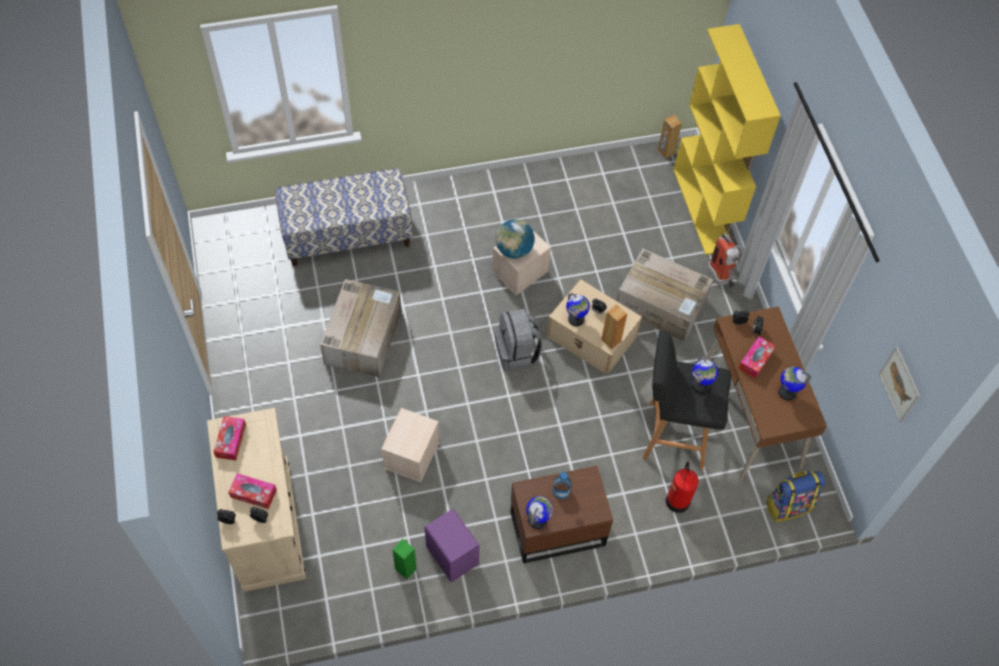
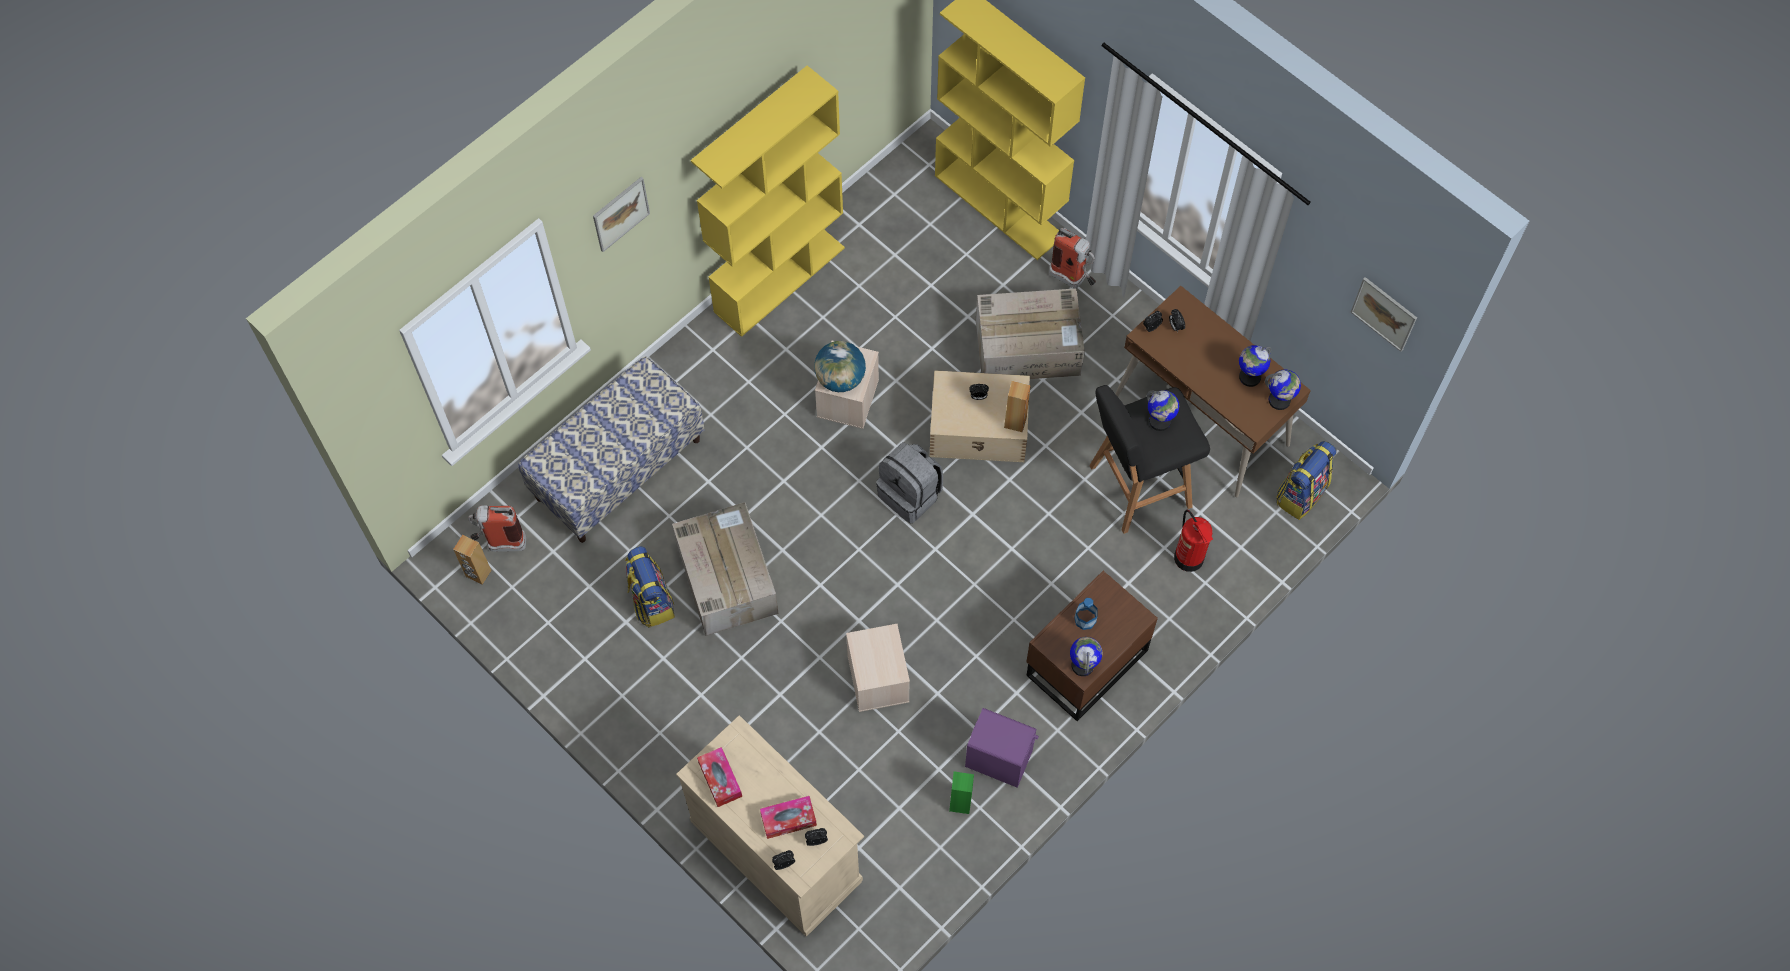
camera: 30 degrees left, 5 degrees up
(245, 239) = (500, 544): none -> fire extinguisher
(307, 323) = (651, 601): none -> backpack
(409, 45) = (620, 213): none -> picture
(529, 178) = (779, 278): none -> yellow bookcase
(576, 319) = (962, 420): globe -> globe (1279, 400)
(665, 152) = (912, 158): brown speaker -> brown speaker (478, 574)
(755, 360) = (1196, 360): tissue box -> none

